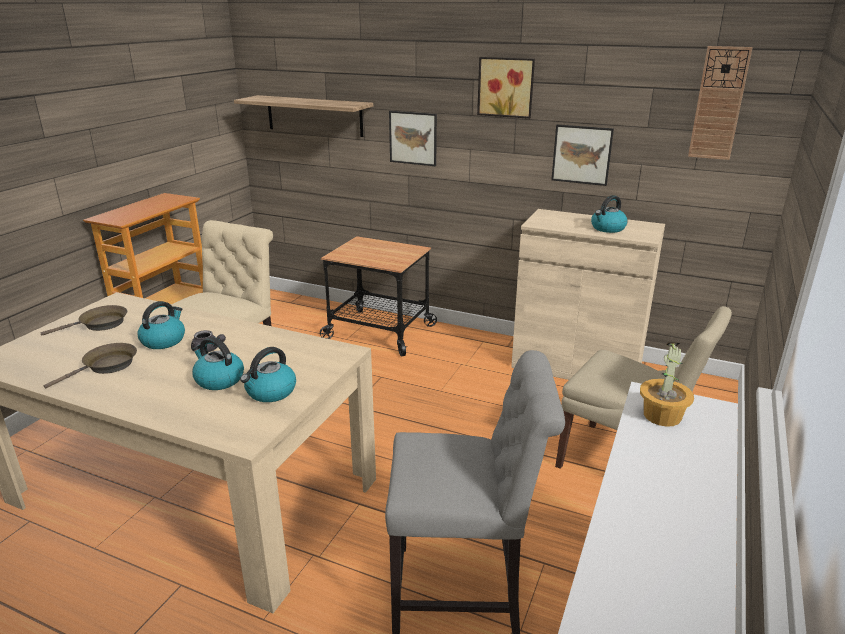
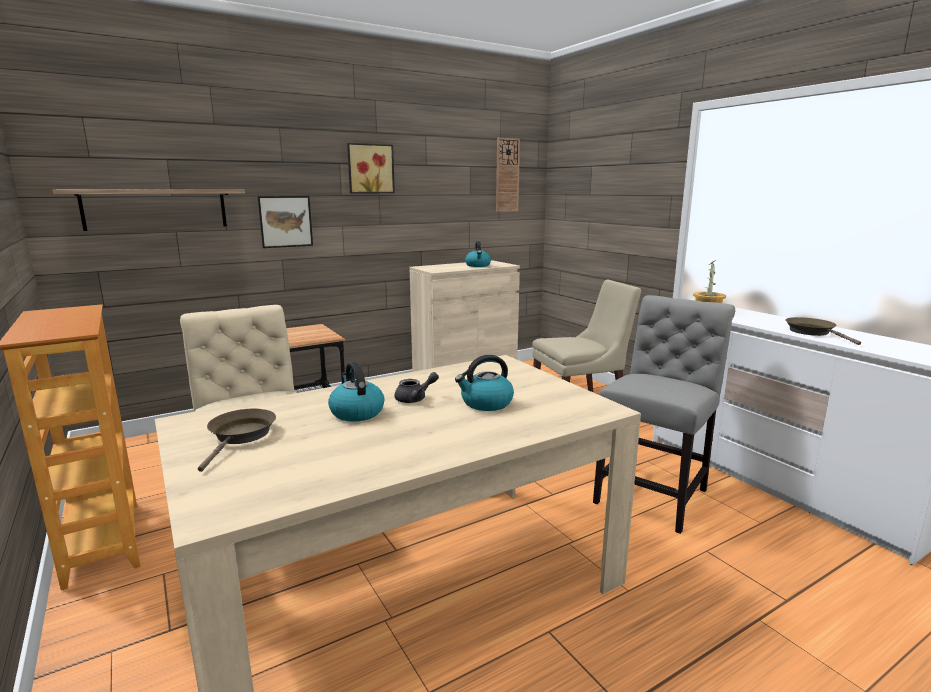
camera: 55 degrees left, 10 degrees down
(106, 366) = (371, 444): brown frying pan -> brown frying pan (812, 332)
(270, 392) = (536, 391): kettle -> none
(581, 155) = (432, 219): picture -> none

